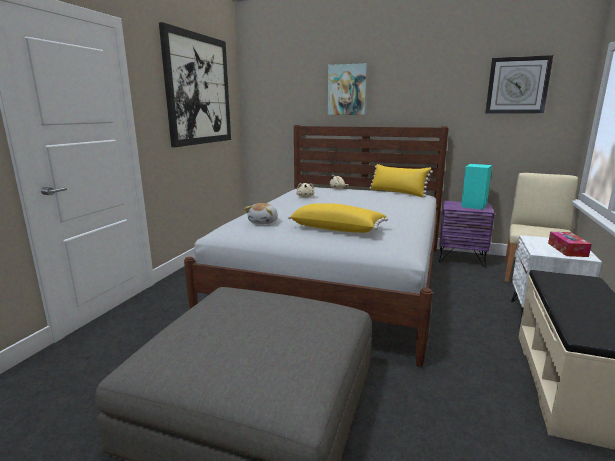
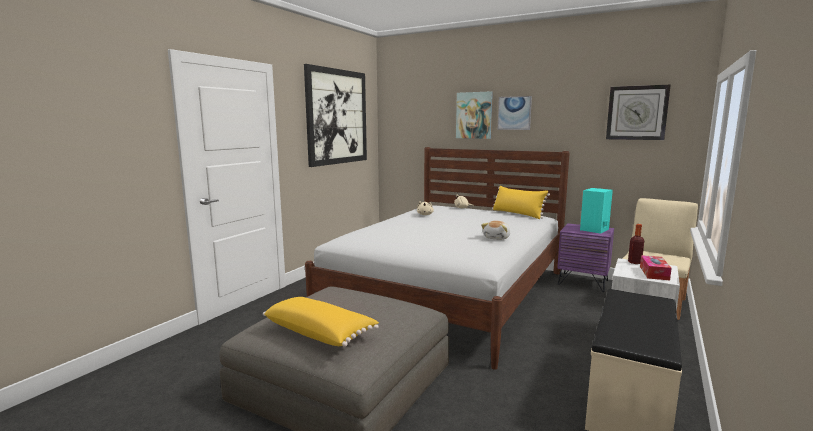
camera: 10 degrees right, 5 degrees down
(264, 222) = (376, 234): plush toy -> plush toy (497, 238)
(337, 229) = (436, 243): yellow pillow -> yellow pillow (320, 332)
(390, 87) = (514, 113): none -> picture
(539, 239) = (634, 262): none -> bottle

